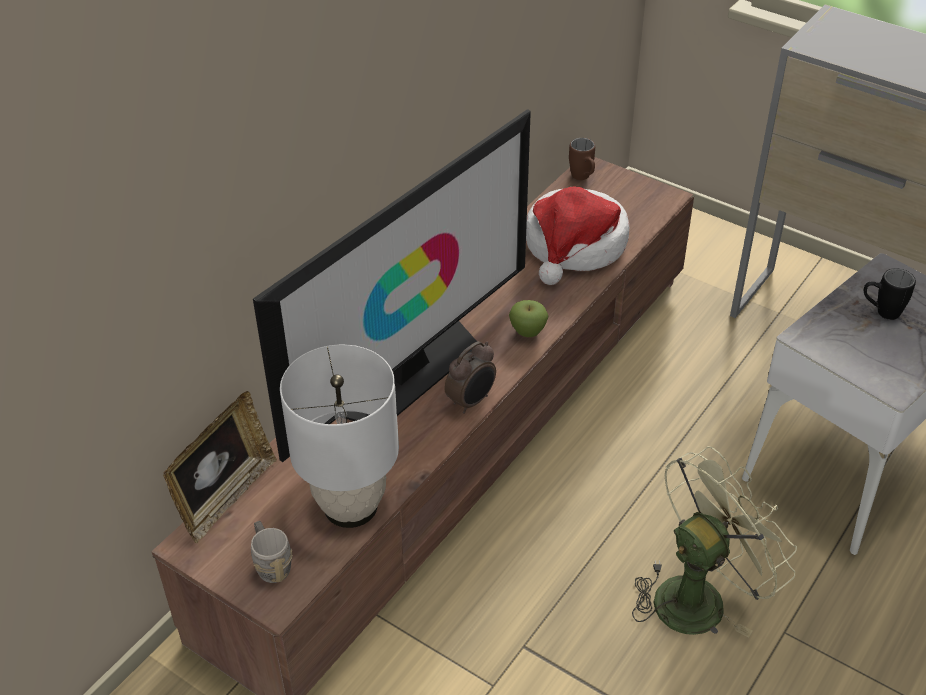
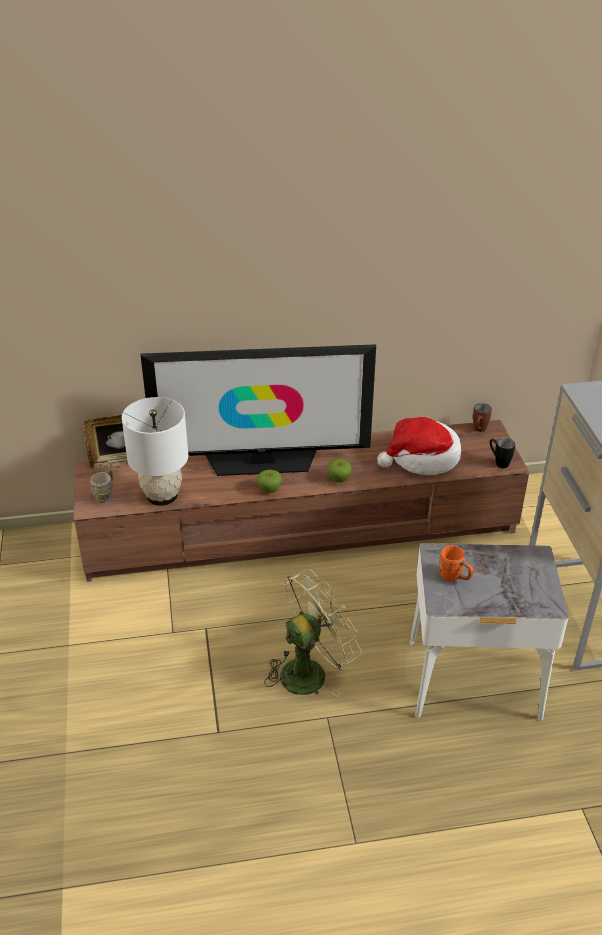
camera: 45 degrees right, 5 degrees down
(471, 401) = (269, 490): alarm clock -> apple
(699, 595) = (310, 671): green fan -> green fan turned 45 degrees counterclockwise
(861, 350) = (454, 577): none -> orange mug
(880, 312) = (497, 569): black mug -> black mug (498, 462)

